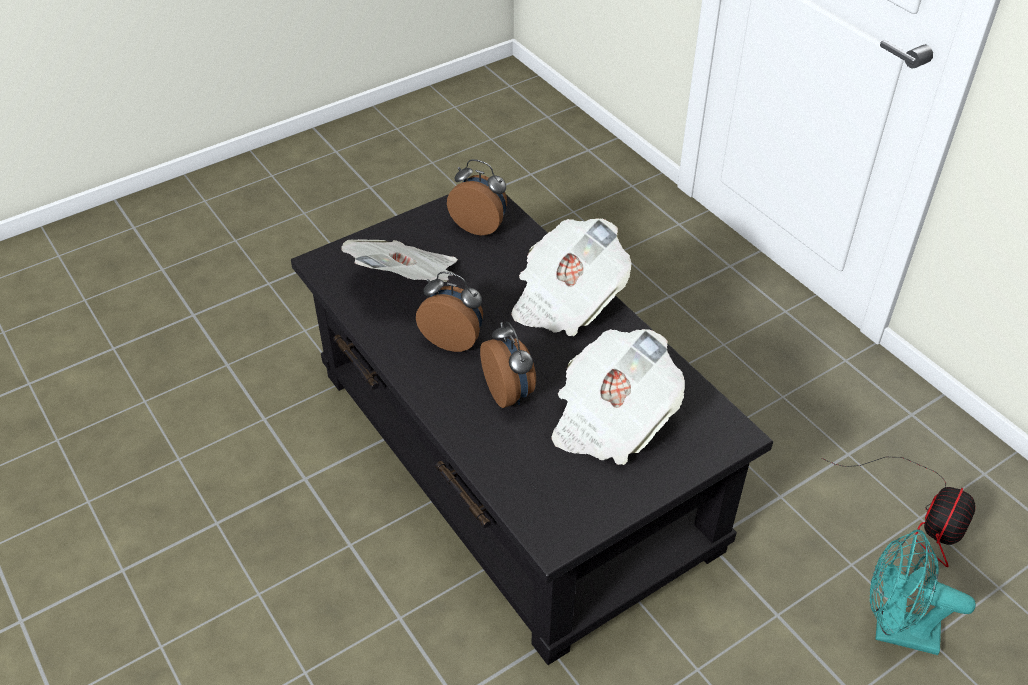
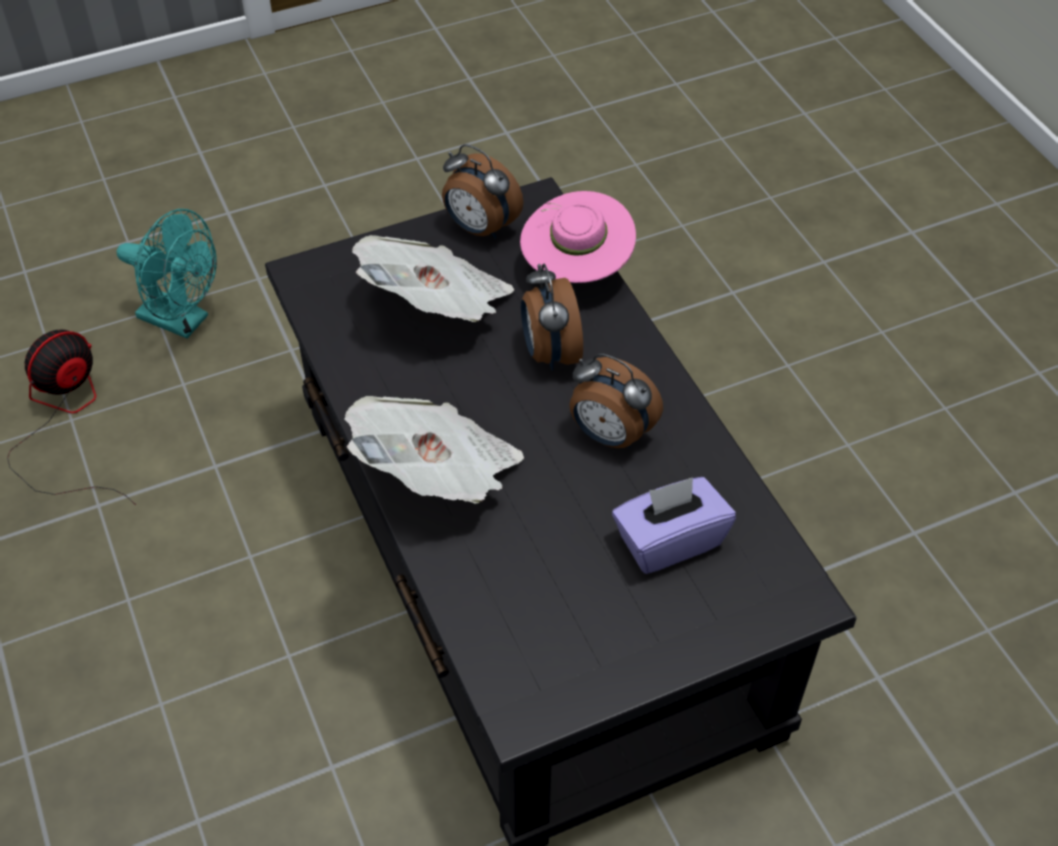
camera: 170 degrees left, 5 degrees up
(407, 282) = (669, 541): newspaper -> purple tissue box
(480, 225) = (537, 641): alarm clock -> alarm clock (479, 228)
(502, 470) = (576, 270): none -> pink hat

